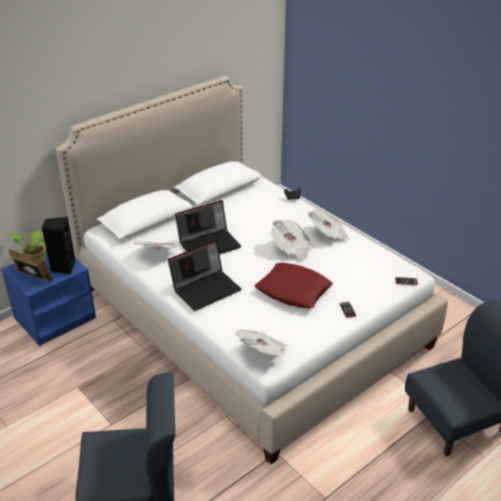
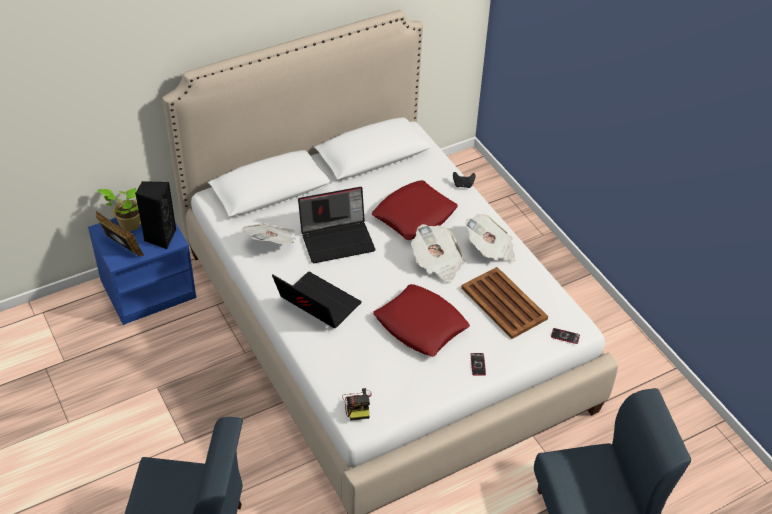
camera: 10 degrees right, 10 degrees up
(206, 288) = (316, 304): laptop -> laptop turned 120 degrees counterclockwise
(262, 352) = (357, 405): newspaper -> camera
(263, 221) = (414, 215): none -> red pillow
(351, 266) = (503, 302): none -> brown tray

